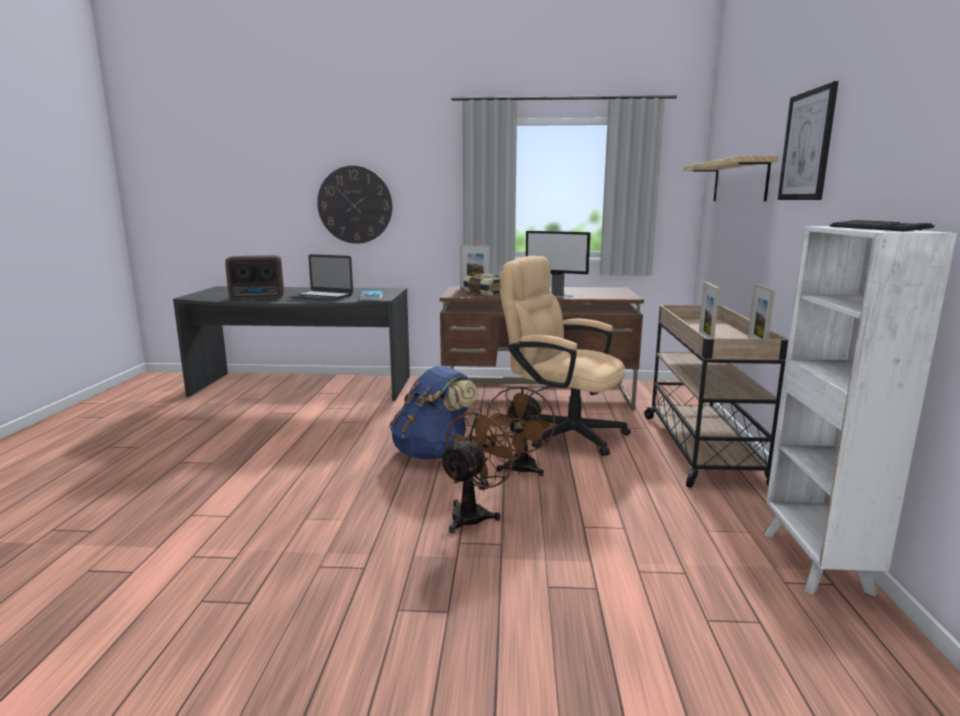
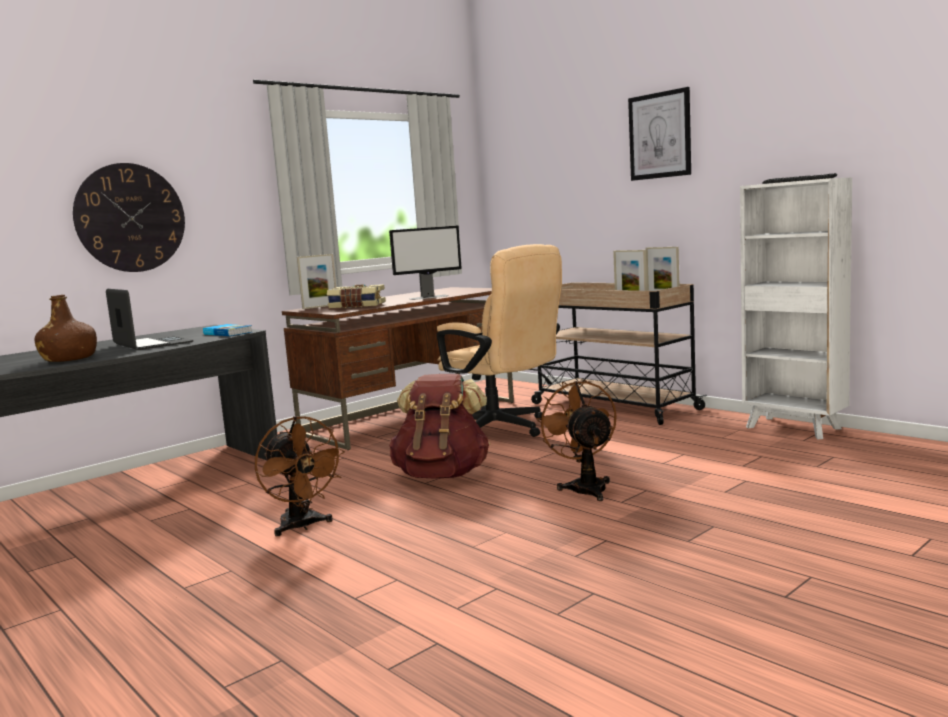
camera: 45 degrees left, 5 degrees down
(258, 298) = (69, 359): radio -> brown bottle
(321, 296) = (152, 343): laptop -> laptop turned 105 degrees counterclockwise
(433, 453) = (442, 475): blue backpack -> brown backpack
(520, 471) = (542, 457): brown fan -> brown fan (302, 526)
(562, 432) = (502, 430): beige office chair -> beige office chair turned 120 degrees counterclockwise
(739, 181) = (556, 172): shelf -> none

